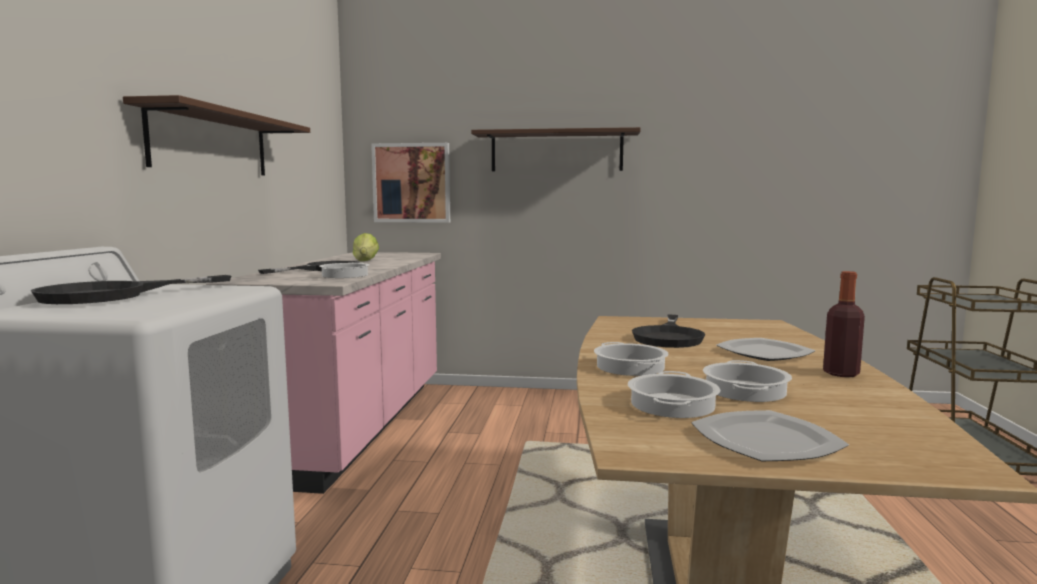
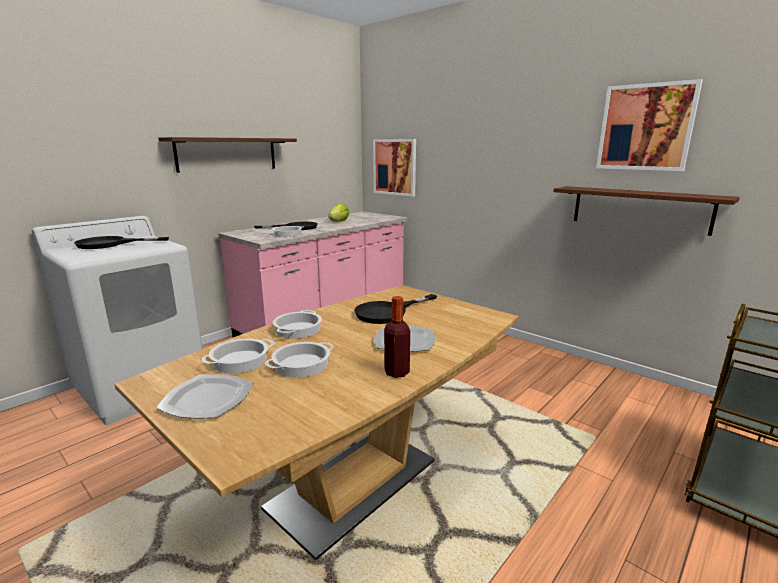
camera: 35 degrees right, 10 degrees up
(556, 151) = (483, 146): brown shelf -> brown shelf (639, 209)
(748, 130) = (645, 127): none -> picture

